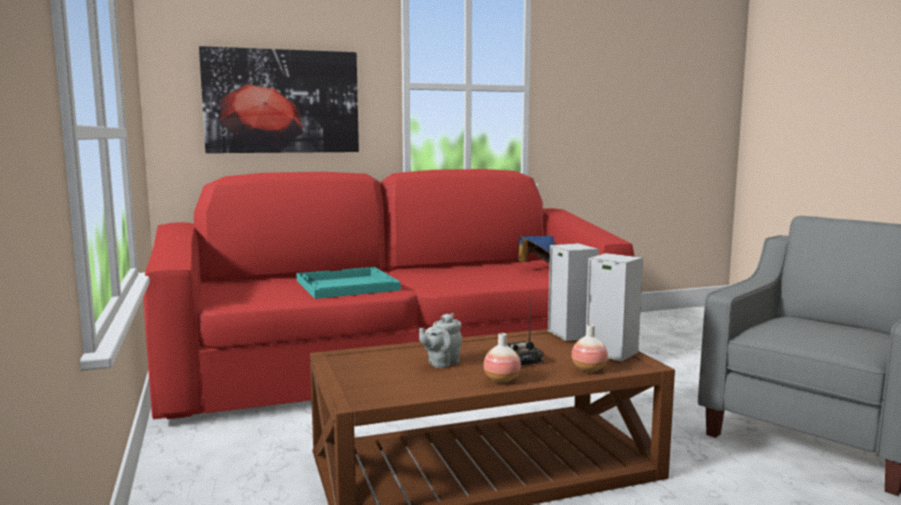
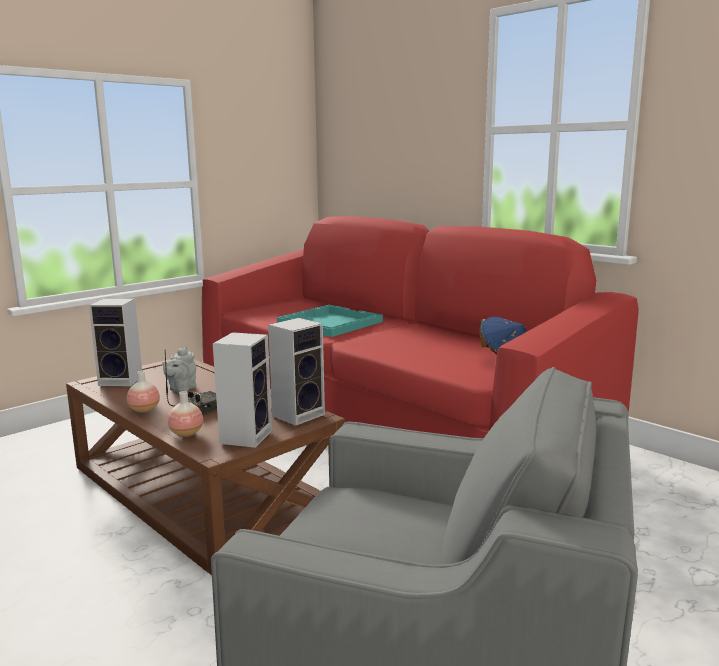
camera: 65 degrees right, 5 degrees up
(282, 101) = (391, 151): picture -> none
(373, 384) = (122, 380): none -> speaker
(441, 363) = (181, 389): grey teapot -> grey teapot turned 90 degrees counterclockwise

